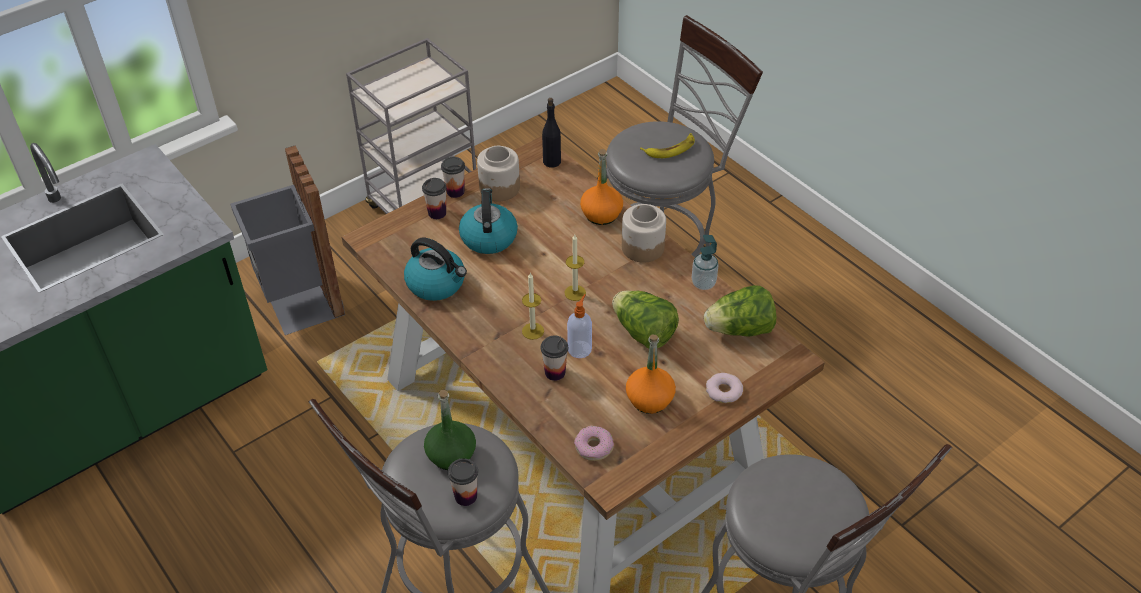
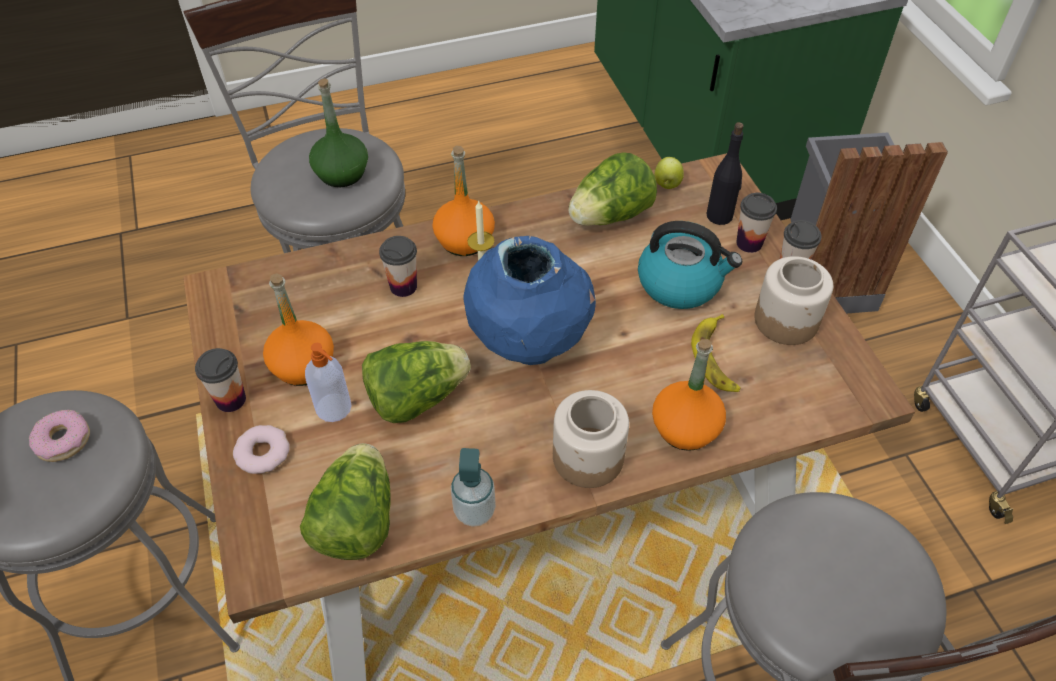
camera: 110 degrees right, 5 degrees up
(391, 262) = (667, 184): none -> apple
(437, 283) = (610, 216): kettle -> lettuce
(466, 496) = (283, 173): cup -> cup (231, 399)
(494, 354) = (465, 240): none -> orange bottle
(551, 161) = (837, 401): black bottle -> black bottle (720, 216)
(575, 293) = (530, 345): candle -> blue vase
(580, 348) = (428, 321): soap dispenser -> soap dispenser (334, 408)
(594, 447) = (271, 290): donut -> donut (63, 440)
(670, 149) = (834, 593): banana -> banana (716, 358)

